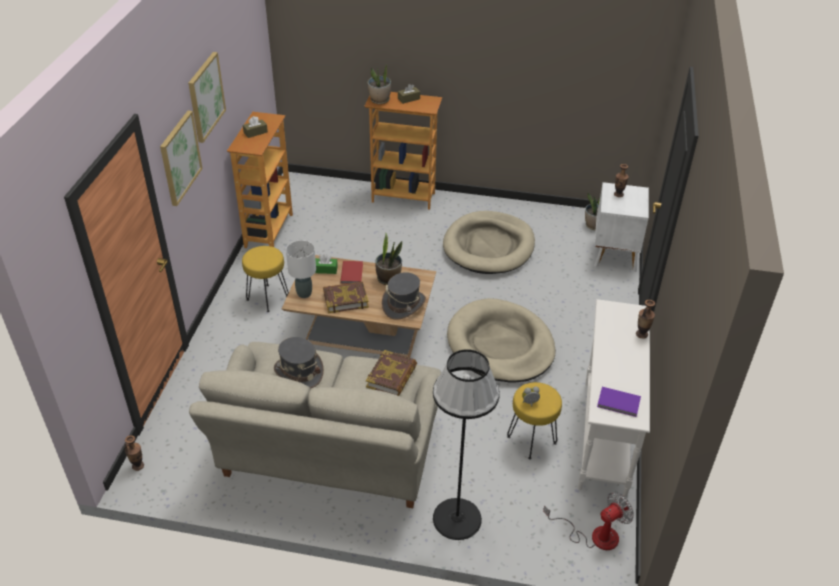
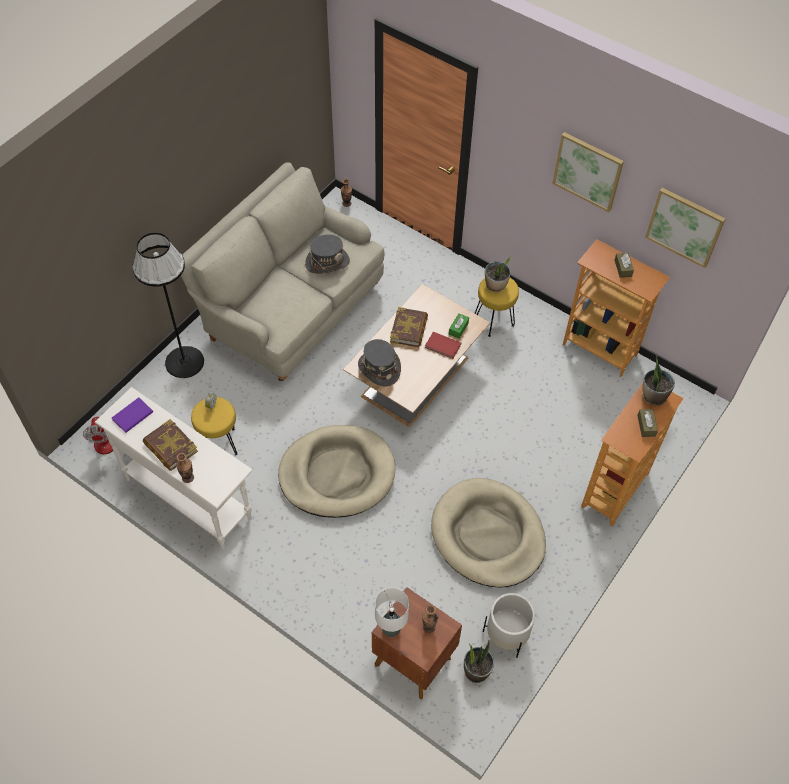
camera: 115 degrees right, 15 degrees up
(179, 157) = (519, 155): picture -> picture (685, 226)
(304, 294) = (432, 303): white table lamp -> white table lamp (391, 629)
(388, 278) = (421, 370): potted plant -> potted plant (495, 285)
(392, 376) = (284, 314): book -> book (170, 447)
(557, 219) = (506, 635): none -> white planter
(614, 255) = (412, 660): white nightstand -> brown nightstand

